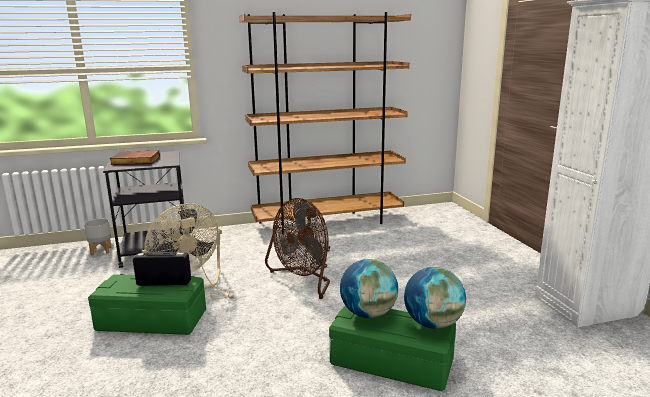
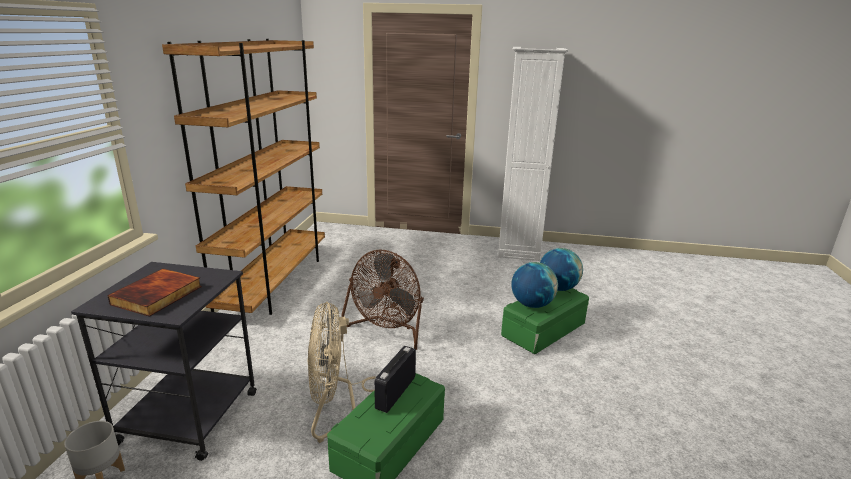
camera: 65 degrees left, 5 degrees up
(305, 278) = (387, 328): brown fan -> brown fan turned 45 degrees clockwise

